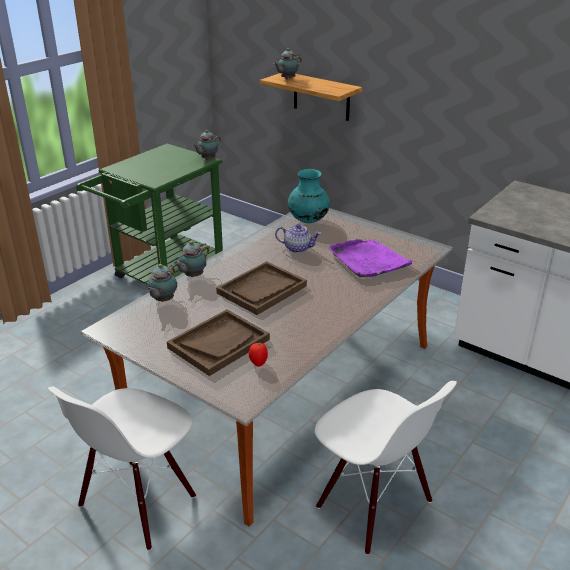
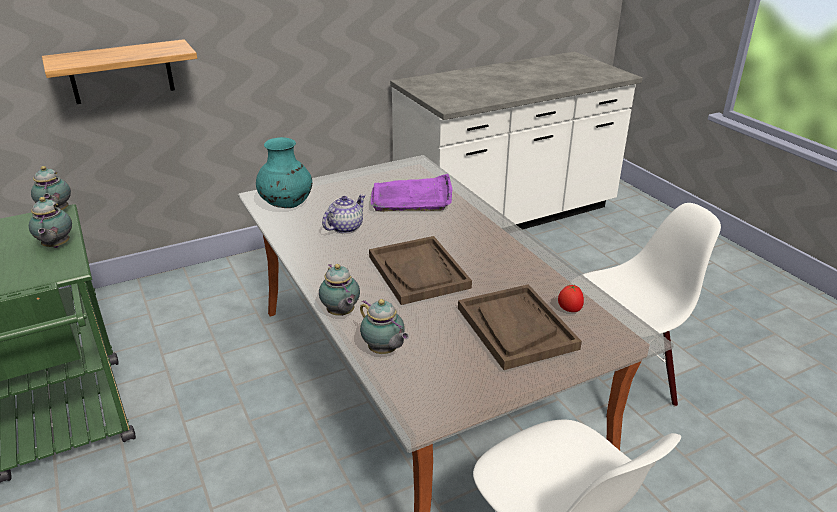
camera: 65 degrees left, 0 degrees up
(287, 79) = (79, 59): teapot -> teapot (56, 246)

